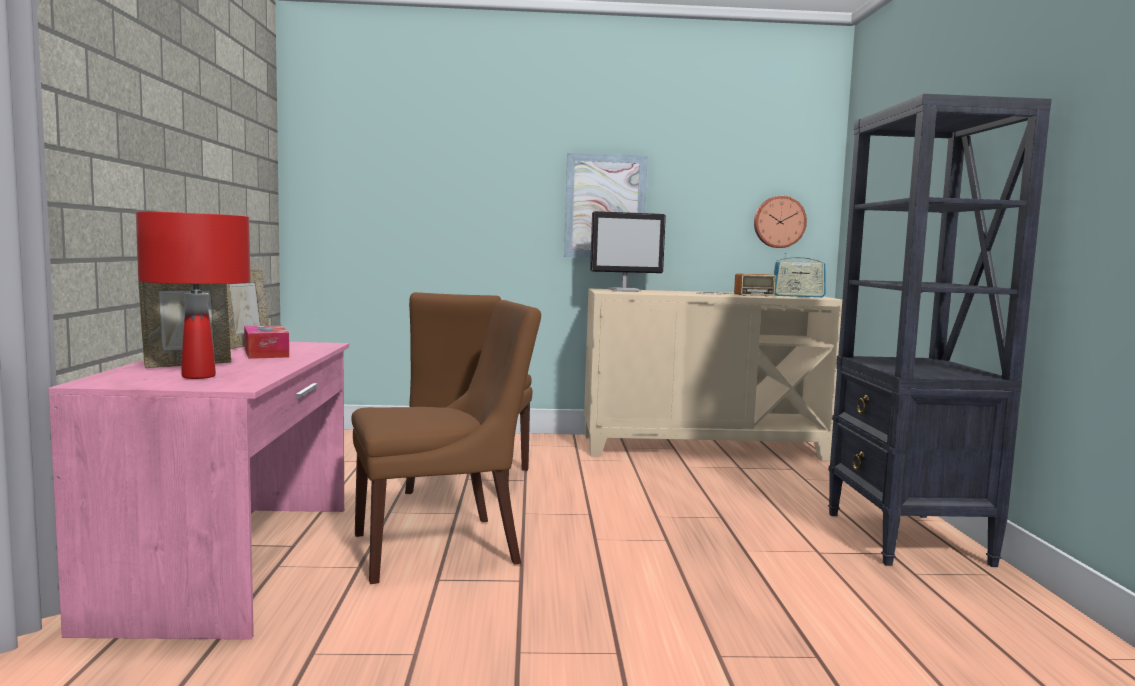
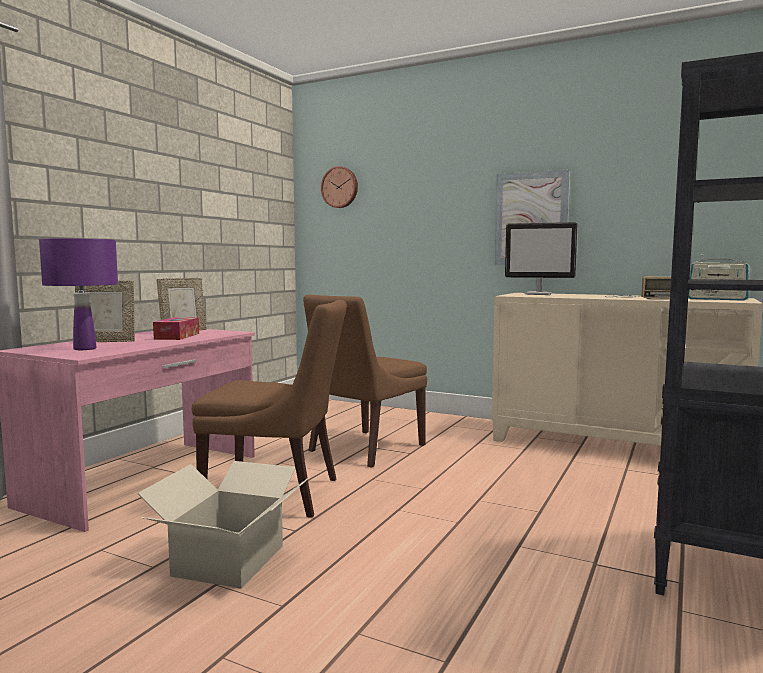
camera: 30 degrees right, 0 degrees up
(198, 376) = (84, 349): red table lamp -> purple table lamp
(496, 625) = (230, 560): none -> cardboard box
(779, 222) = (711, 223): wall clock -> wall clock (340, 187)

